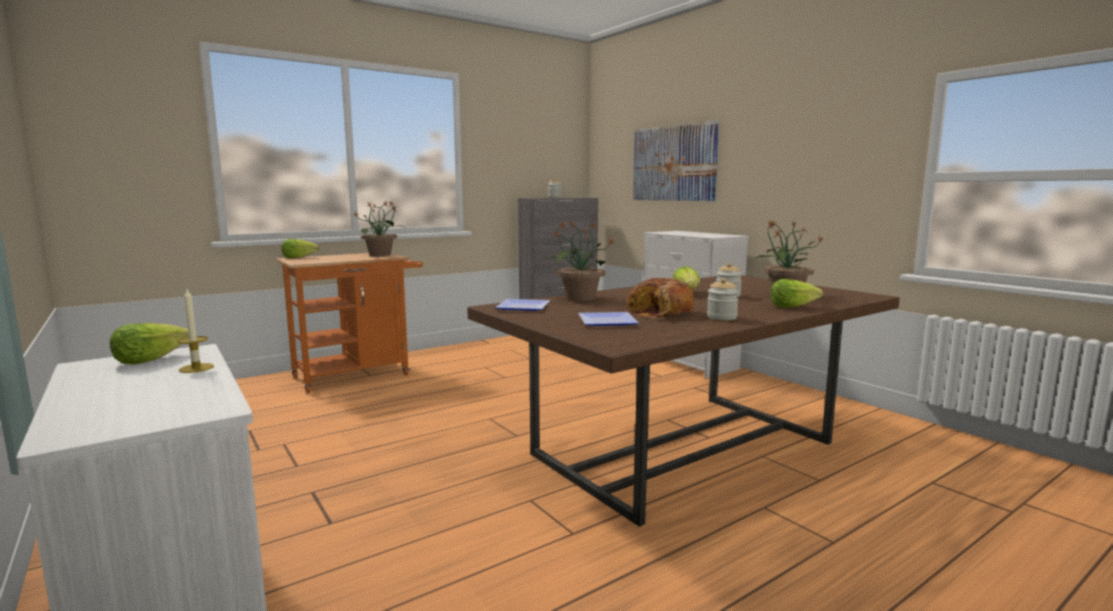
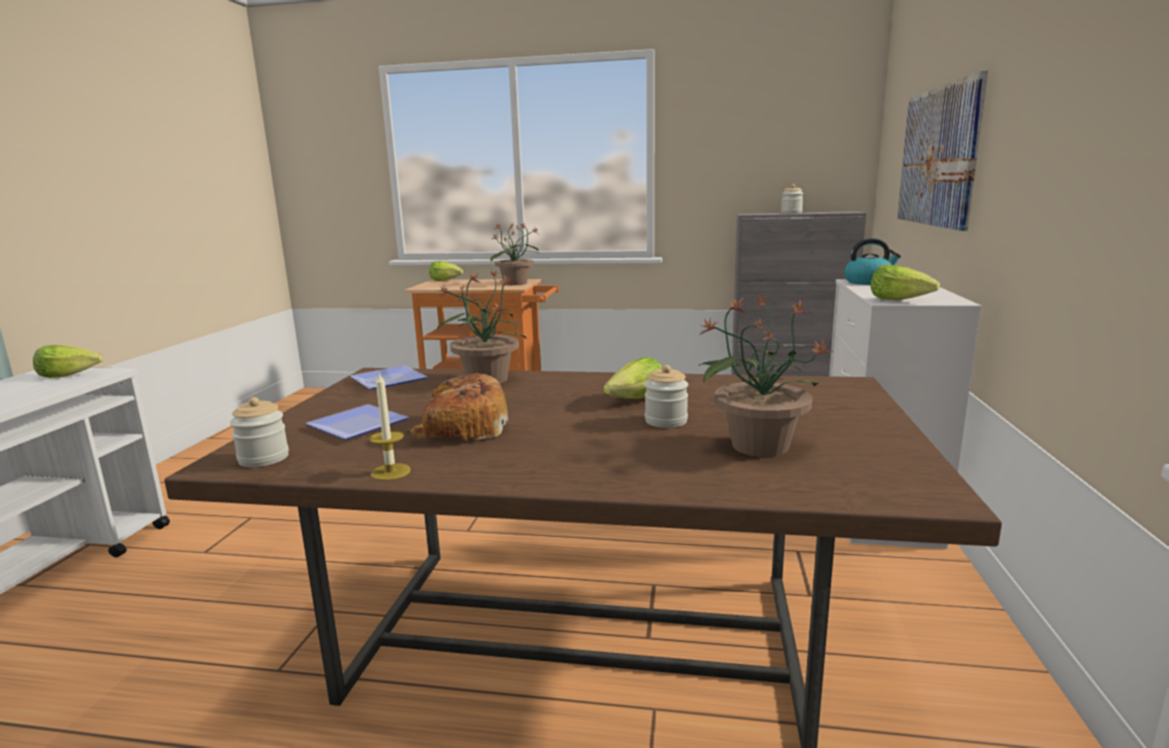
camera: 45 degrees right, 5 degrees up
(196, 368) = (49, 390): candle -> candle (390, 472)
(665, 232) = (868, 282): none -> kettle
(721, 317) = (482, 460): jar -> jar (263, 458)
(792, 306) = (661, 473): lettuce -> lettuce (900, 300)

